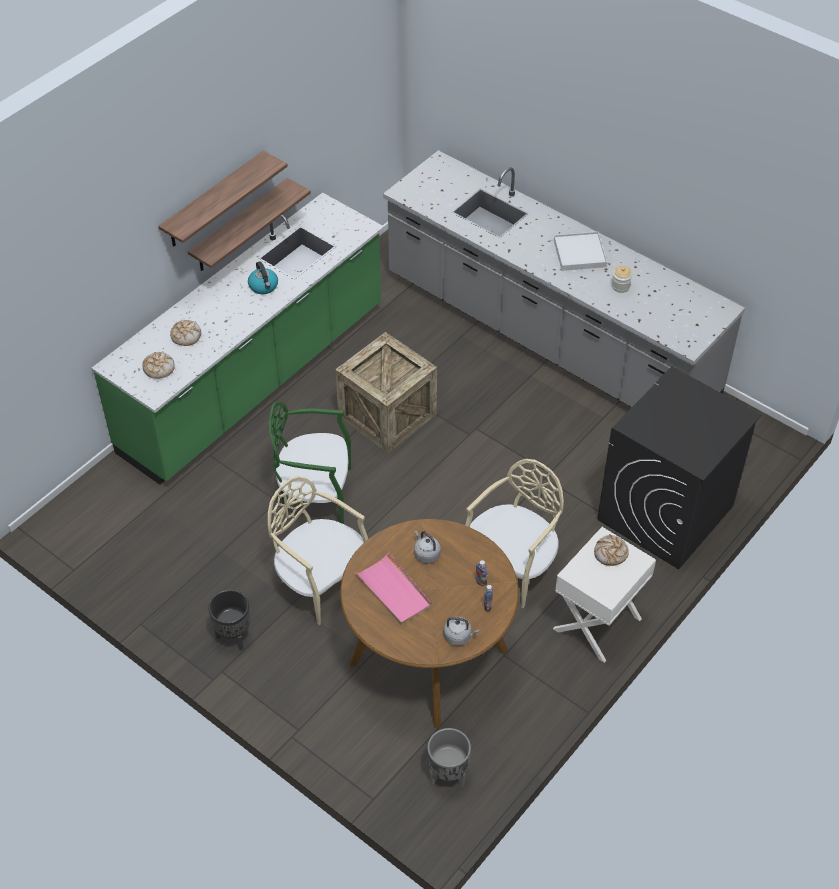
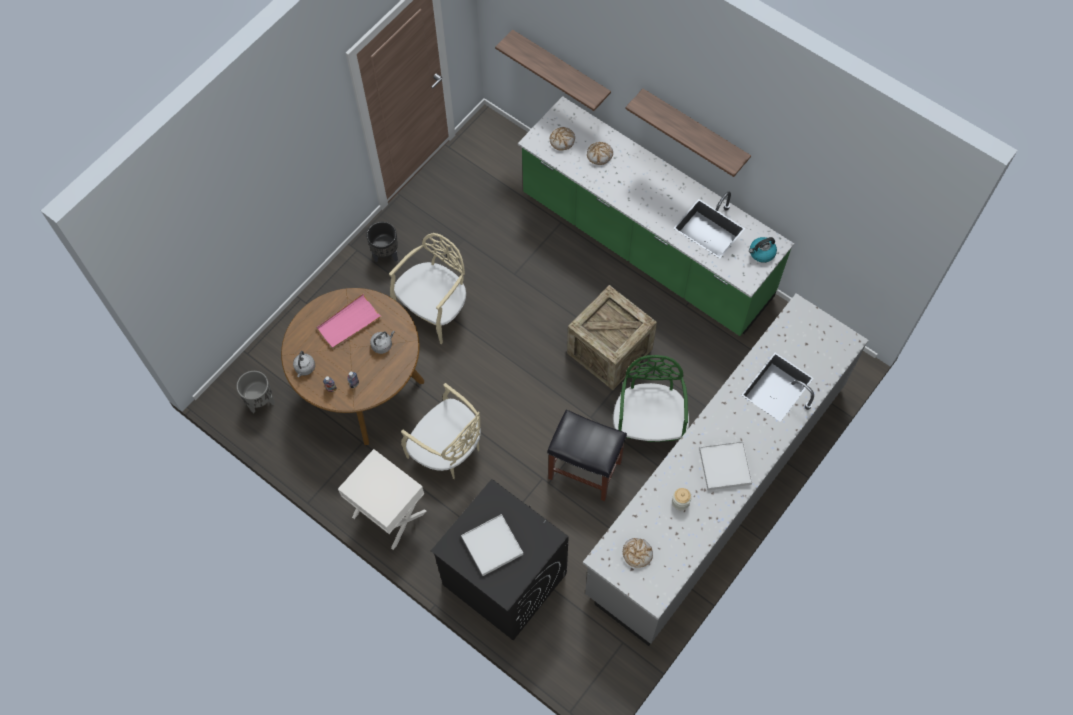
camera: 90 degrees right, 15 degrees up
(240, 226) = (711, 171): shelf -> shelf (561, 69)
(264, 286) = (662, 206): kettle -> kettle (761, 253)
(315, 494) = (521, 301): green chair -> green chair (648, 427)
(533, 442) = (584, 470): none -> black stool
(610, 553) = (393, 491): bread -> bread (637, 553)
(690, 426) = (492, 546): none -> white tray

